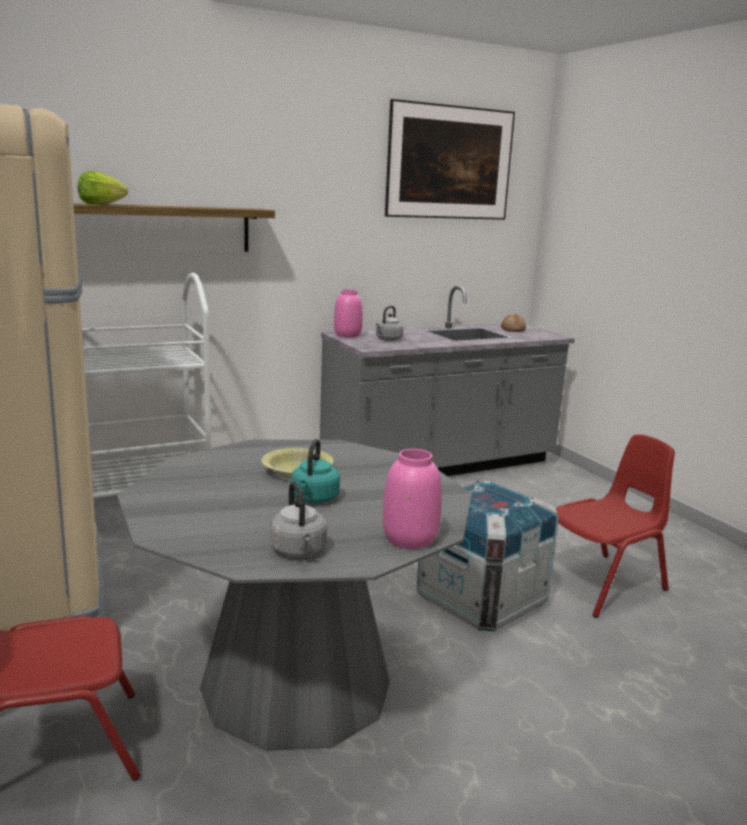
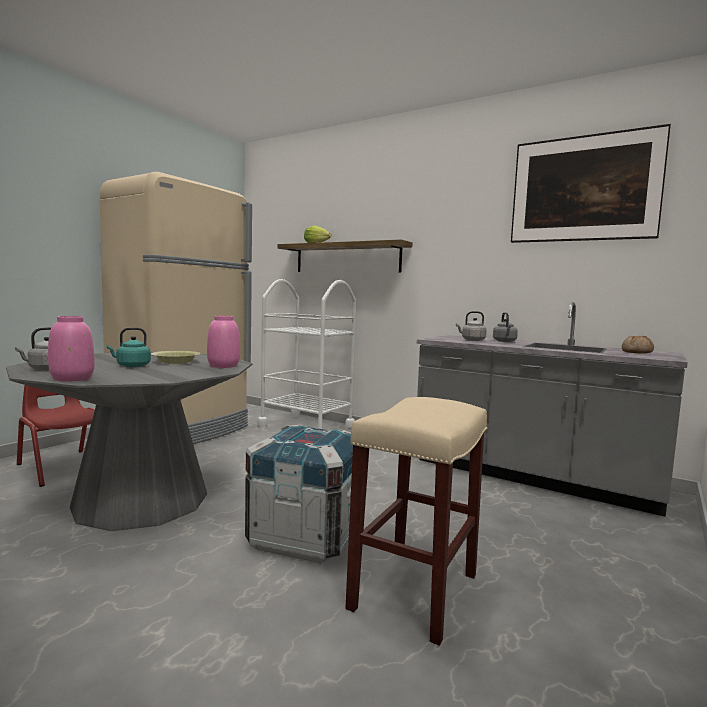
camera: 60 degrees right, 10 degrees down
(347, 335) = (456, 336): pink vase -> pink vase (223, 366)
(407, 334) = (504, 341): none -> grey kettle
(600, 584) = (415, 592): red chair -> beige stool

